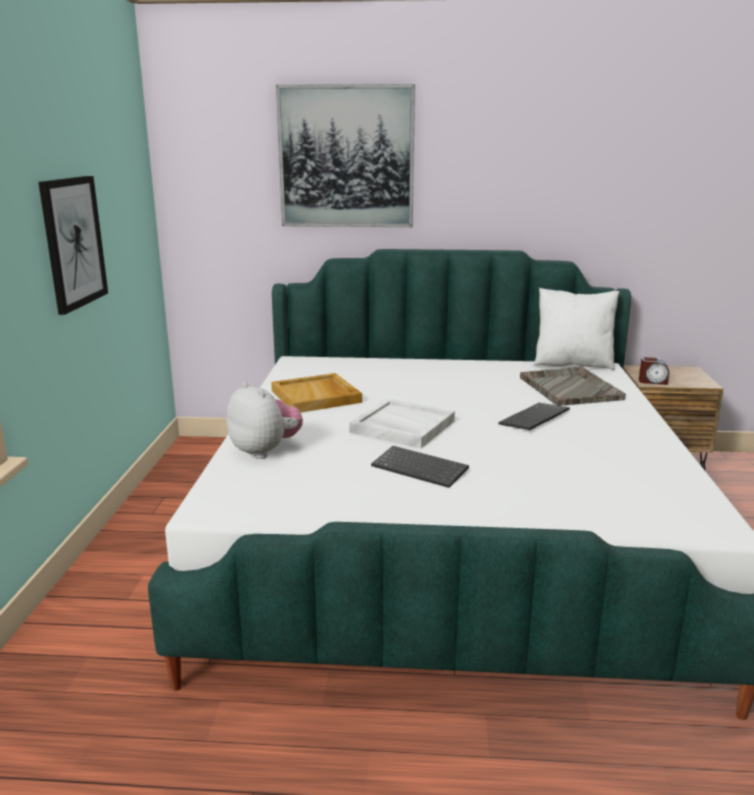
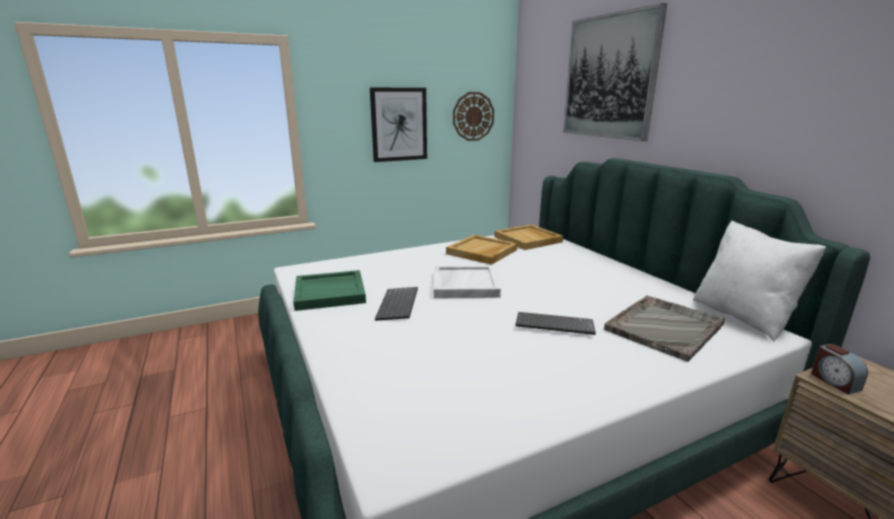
camera: 60 degrees right, 0 degrees up
(130, 215) = (473, 116): none -> wall clock
(265, 451) = (381, 262): plush toy -> none
(311, 369) = (528, 239): none -> beige tray
(334, 499) = (330, 292): none -> green tray

